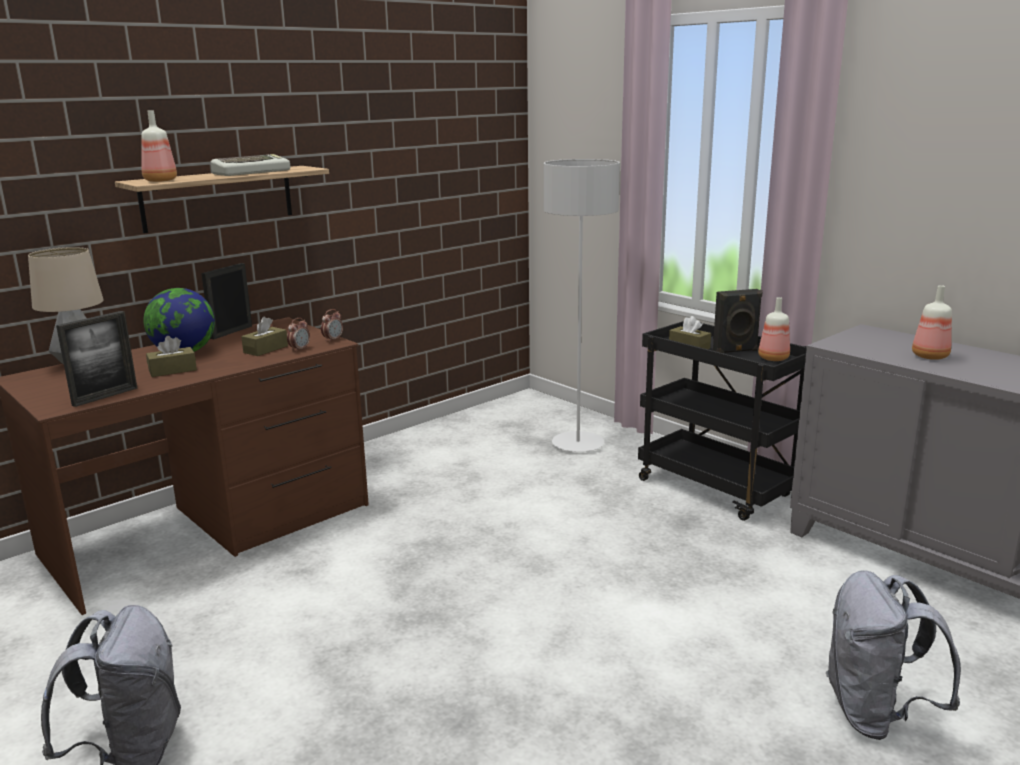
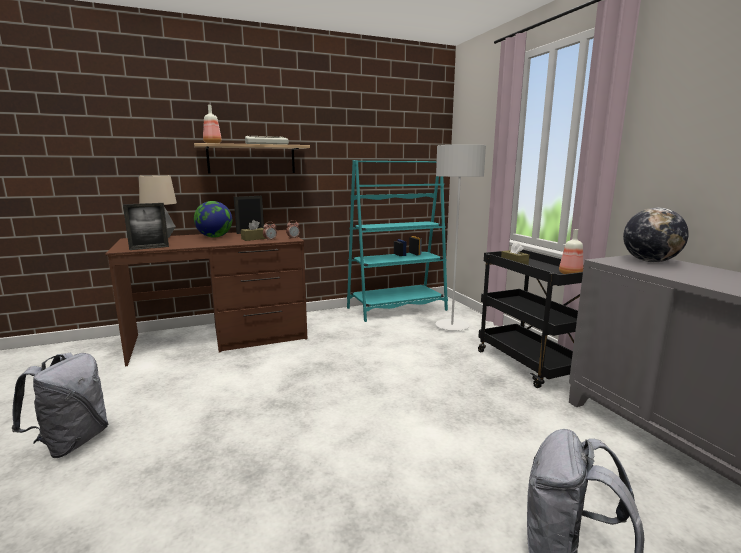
camera: 20 degrees right, 5 degrees down
(172, 370) = (197, 242): brown tissue box -> none
(474, 427) = (397, 309): none -> turquoise bookcase
(735, 351) = (545, 268): black speaker -> none
(879, 340) = (650, 261): none -> globe
(929, 356) = (686, 273): bottle -> none

